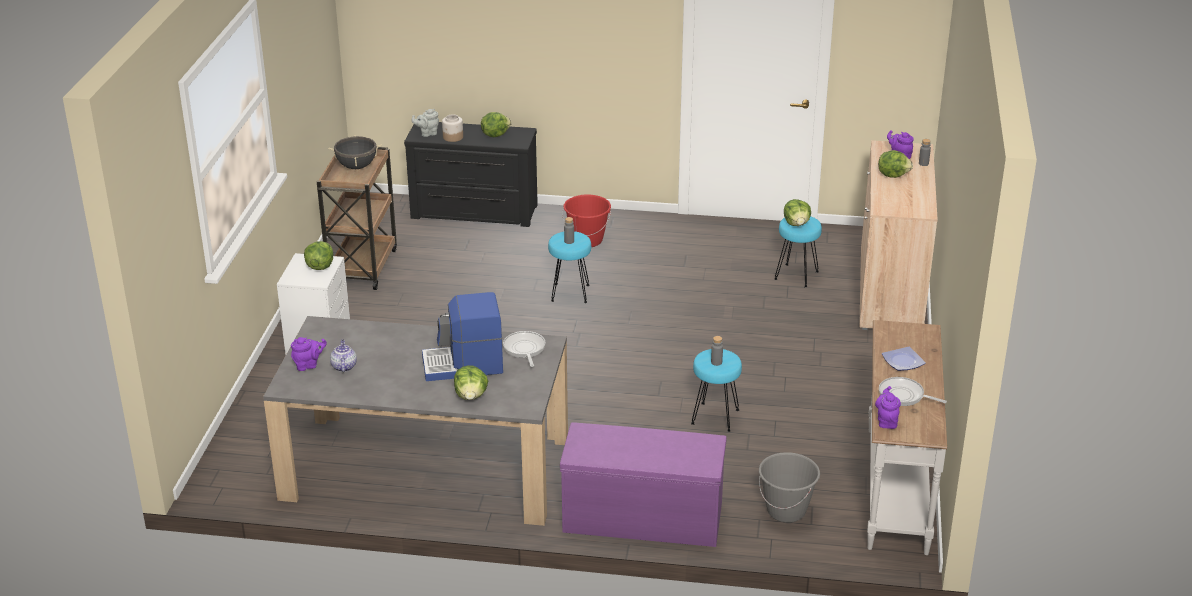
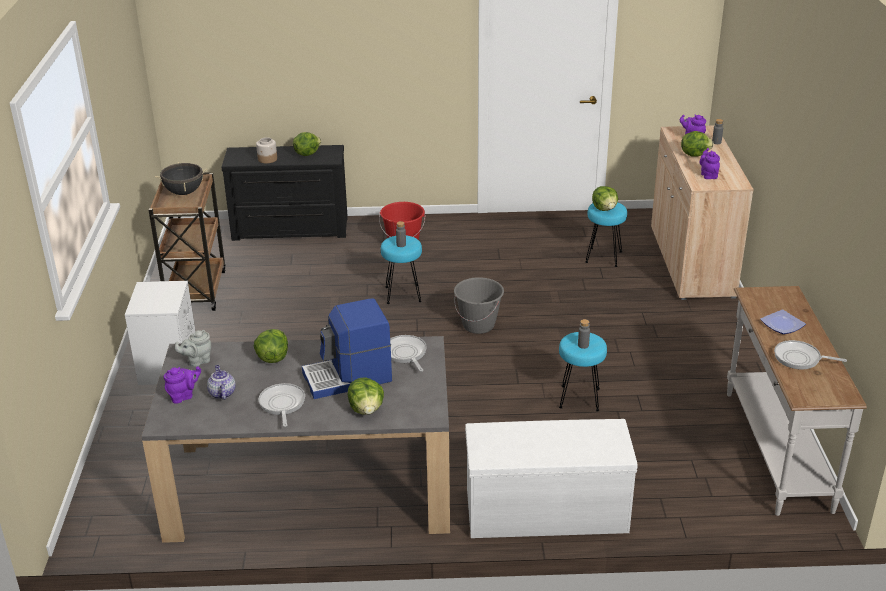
camera: 10 degrees left, 0 degrees up
(320, 266) = (165, 292): lettuce -> lettuce (272, 358)
(395, 383) = (282, 404): none -> frying pan
(427, 133) = (242, 158): grey teapot -> grey teapot (197, 361)
(641, 518) = (544, 512): purple bench -> white bench
(786, 511) = (683, 485): grey bucket -> grey bucket (478, 325)
(886, 421) = (796, 387): purple teapot -> purple teapot (708, 175)

